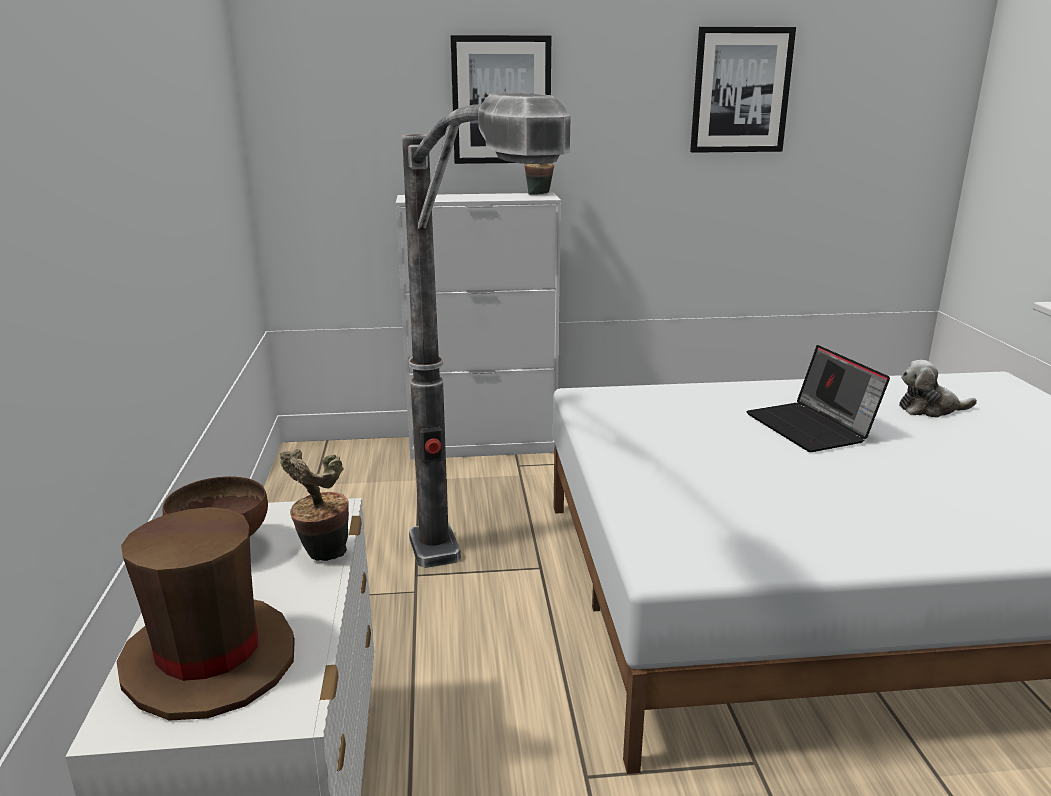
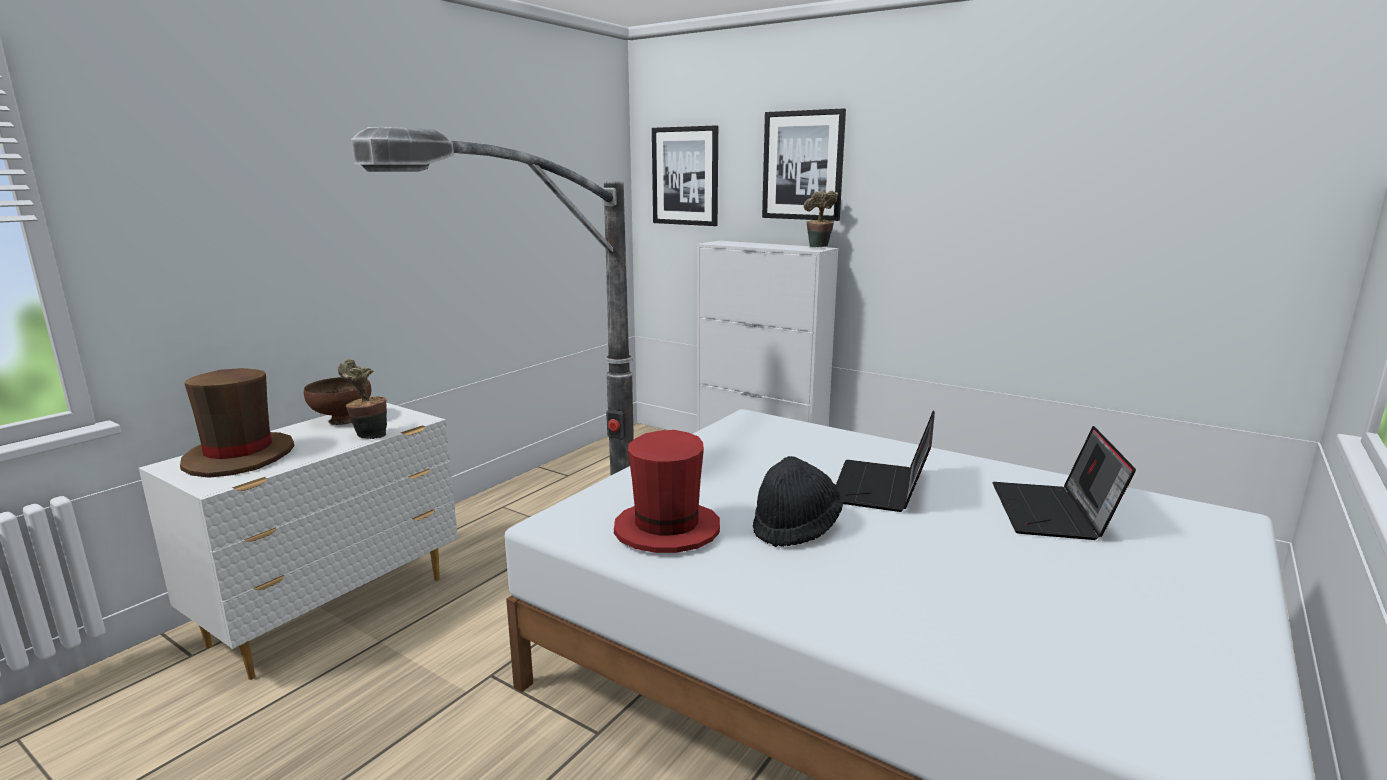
camera: 40 degrees right, 5 degrees down
(741, 90) = (1033, 156): picture -> picture (685, 176)
(761, 528) = (667, 530): none -> red hat
(832, 484) = (796, 527): none -> black hat
(930, 409) = (1053, 513): plush toy -> laptop

